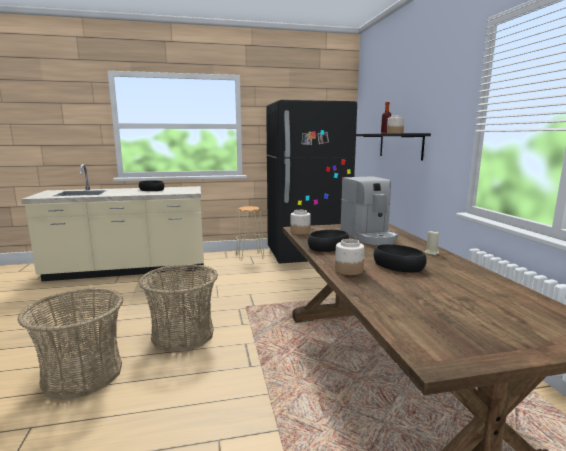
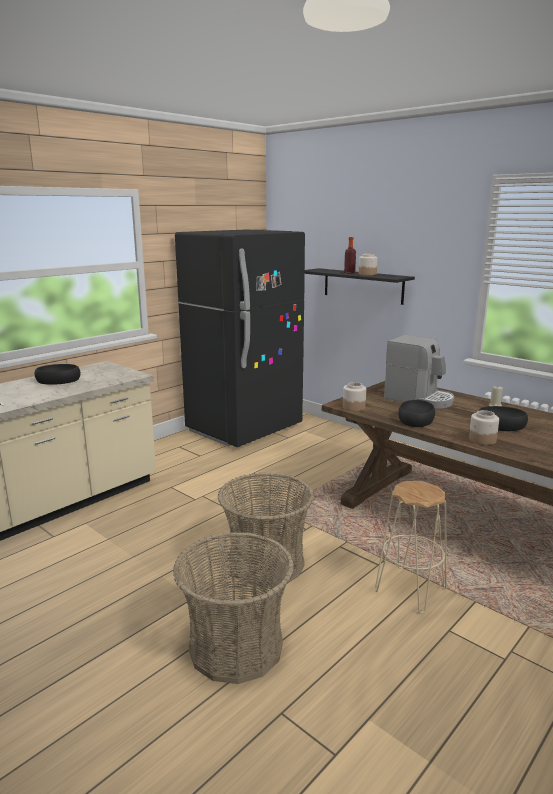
camera: 35 degrees left, 5 degrees up
(250, 256) = (177, 446): beige stool -> beige stool (410, 589)

